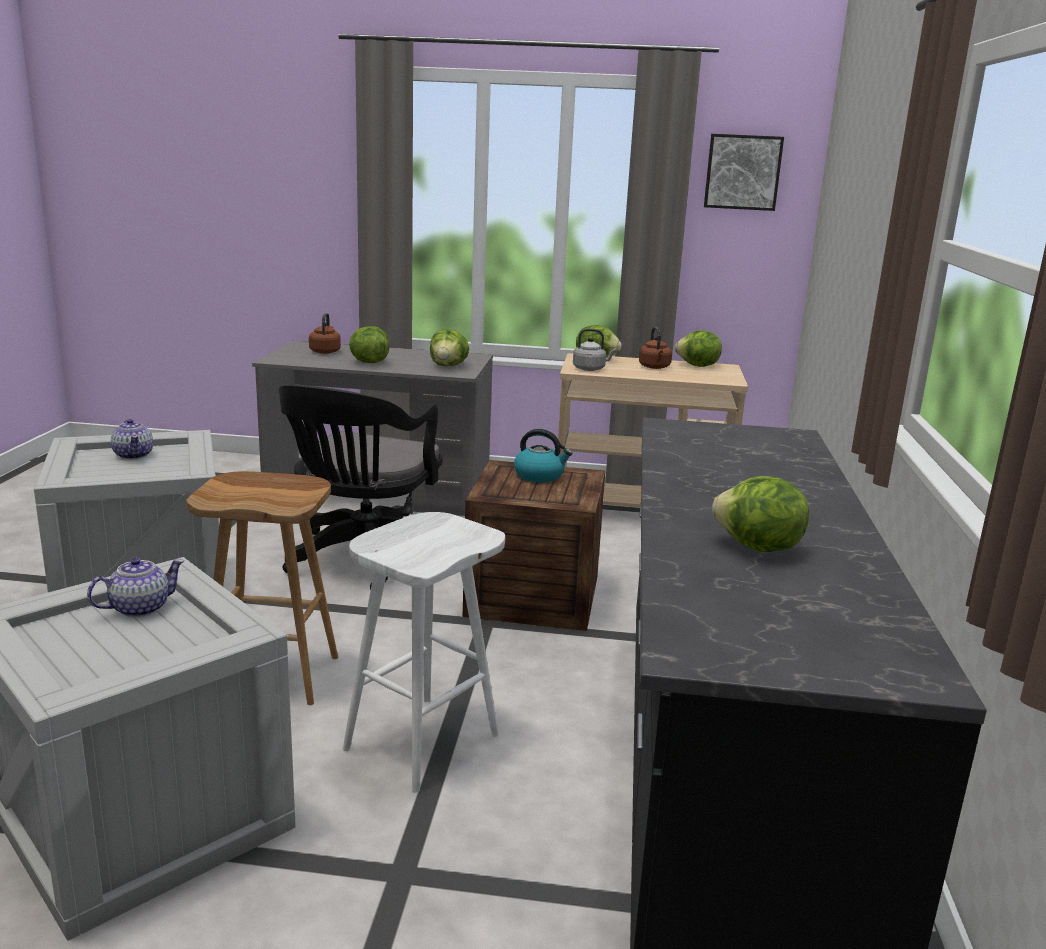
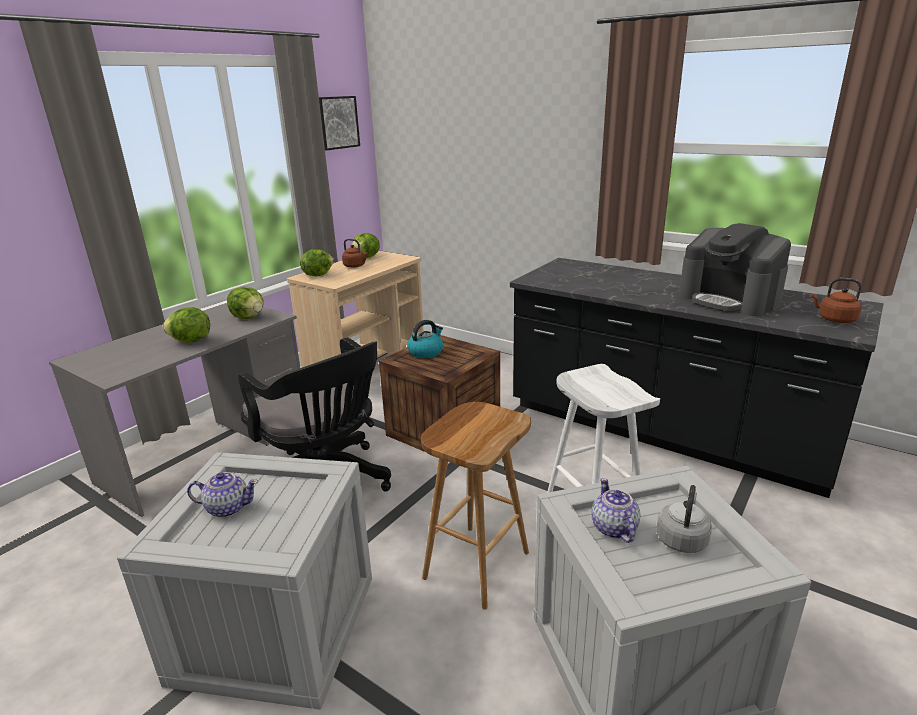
camera: 60 degrees left, 5 degrees up
(325, 351) = (122, 352): brown kettle -> brown kettle (834, 319)
(590, 369) = (337, 280): grey kettle -> grey kettle (682, 539)
(757, 548) = (729, 300): lettuce -> coffee machine

